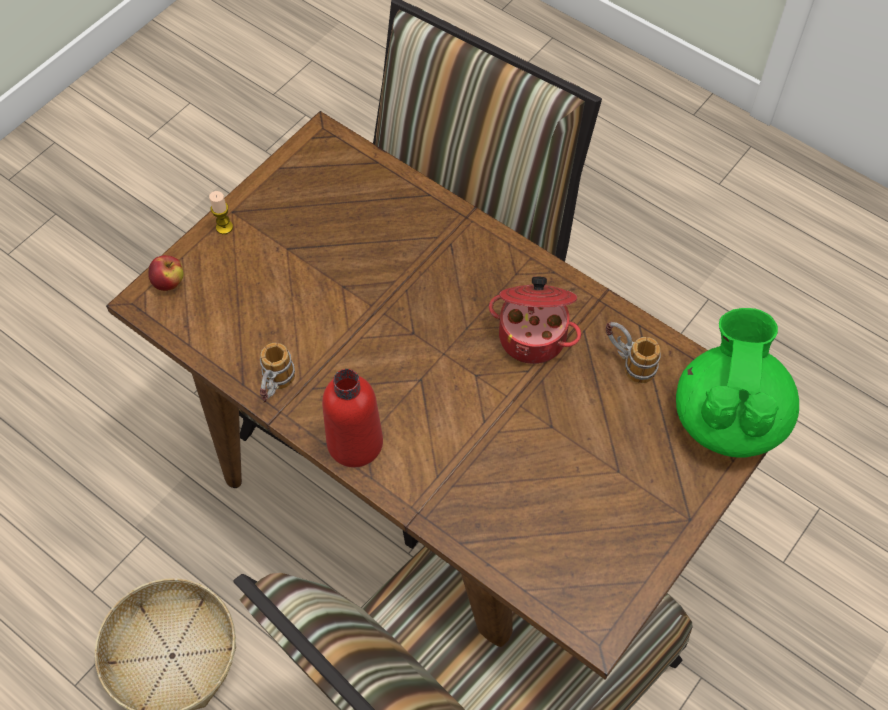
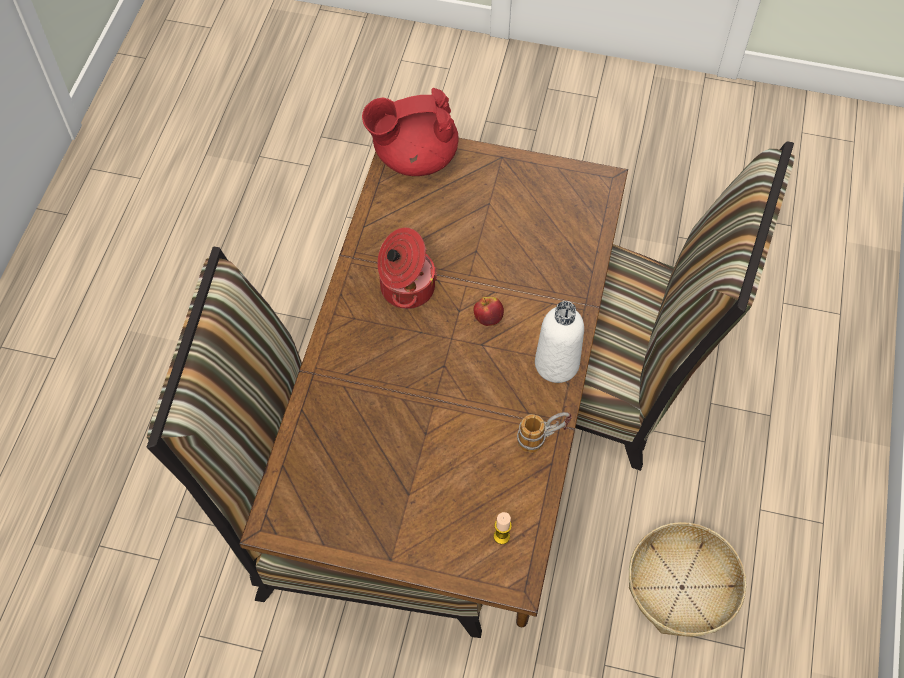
camera: 115 degrees left, 0 degrees up
(169, 282) = (489, 571): apple -> apple (488, 318)
(224, 227) = (410, 557): candle -> candle (501, 536)
(355, 443) = (556, 364): red bottle -> white bottle
(627, 362) = (399, 224): mug -> none
(728, 416) = (413, 157): green teapot -> red teapot

